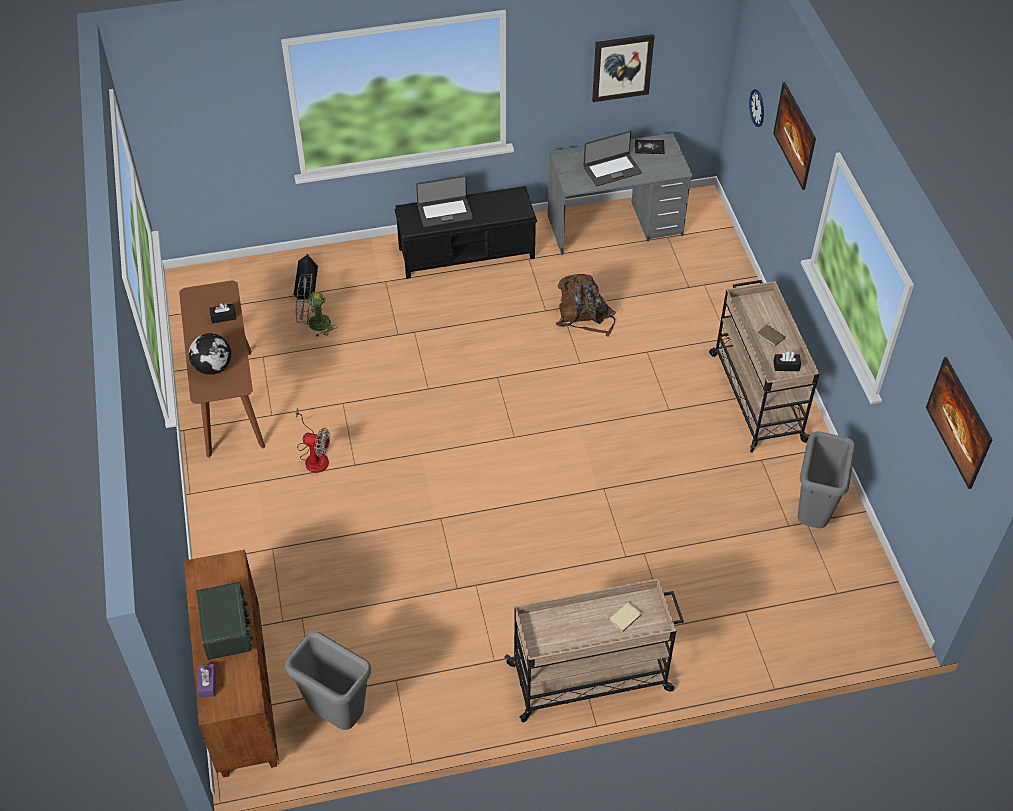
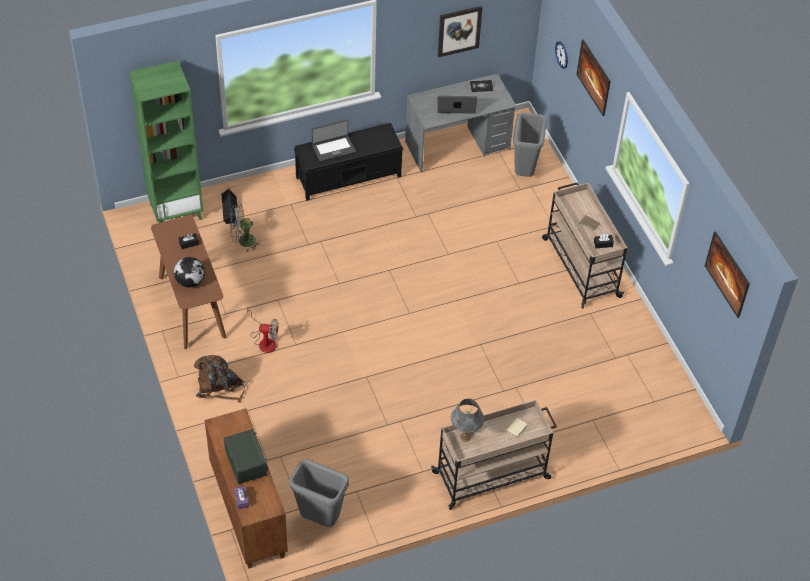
camera: 10 degrees left, 0 degrees up
(238, 278) = (176, 211): none -> green bookcase
(548, 622) = (465, 437): none -> grey table lamp
(584, 316) = (446, 218): brown backpack -> brown backpack (219, 386)
(612, 170) = (456, 106): laptop -> laptop turned 150 degrees counterclockwise
(811, 516) = (630, 350): grey trash can -> grey trash can (524, 172)

